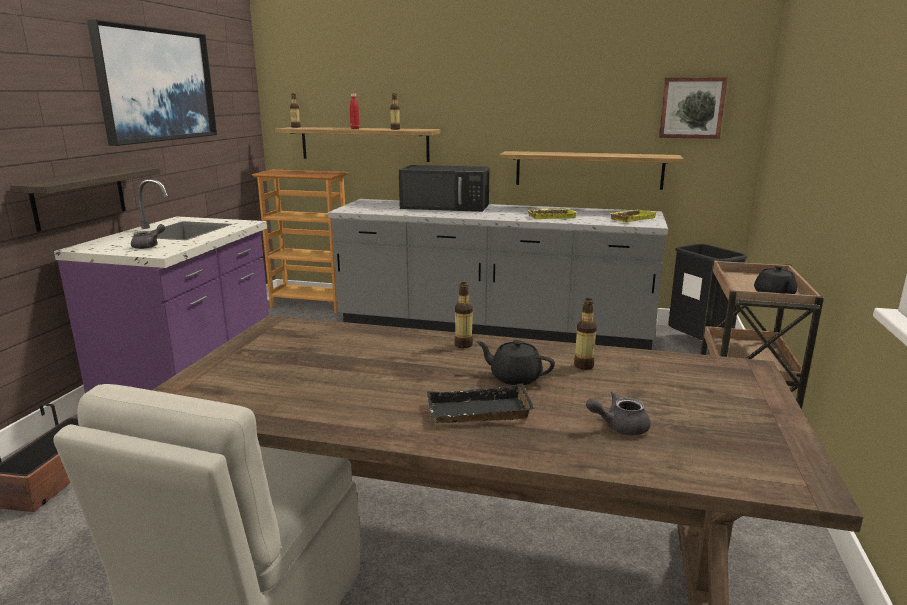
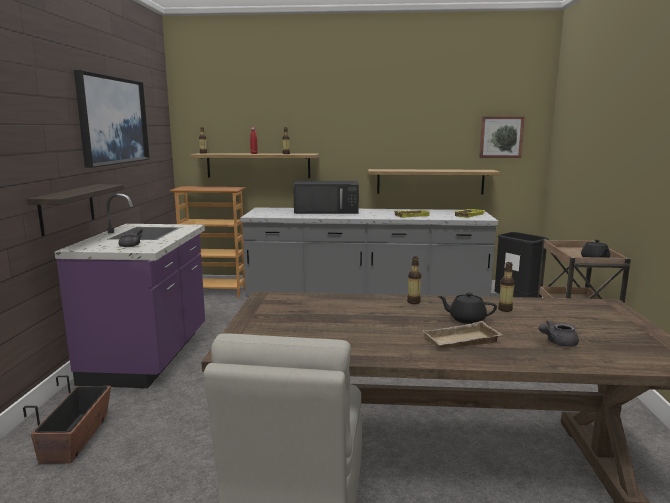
camera: 10 degrees left, 5 degrees down
(477, 413) = (461, 342): black tray -> beige tray

